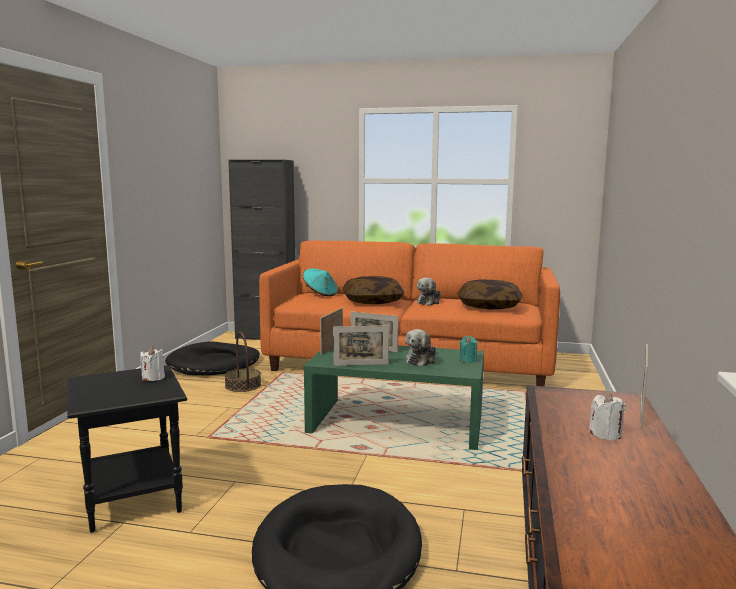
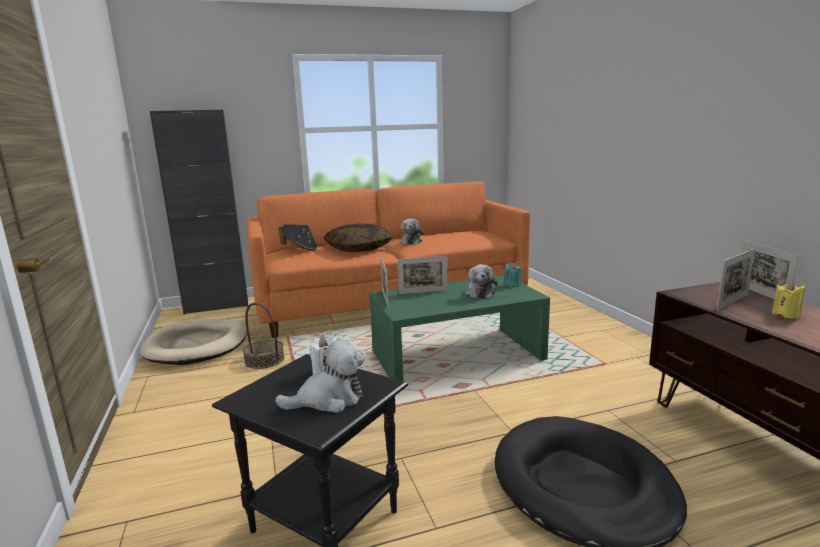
camera: 30 degrees left, 5 degrees up
(122, 392) = (328, 399): none -> plush toy
(214, 363) = (197, 345): black dog bed -> beige dog bed
(320, 294) = (300, 250): turquoise hat -> black hat
(361, 365) = (441, 308): picture frame -> picture frame (732, 302)
(489, 306) = (465, 237): pillow -> none
(605, 434) = (786, 315): white candle -> yellow candle

